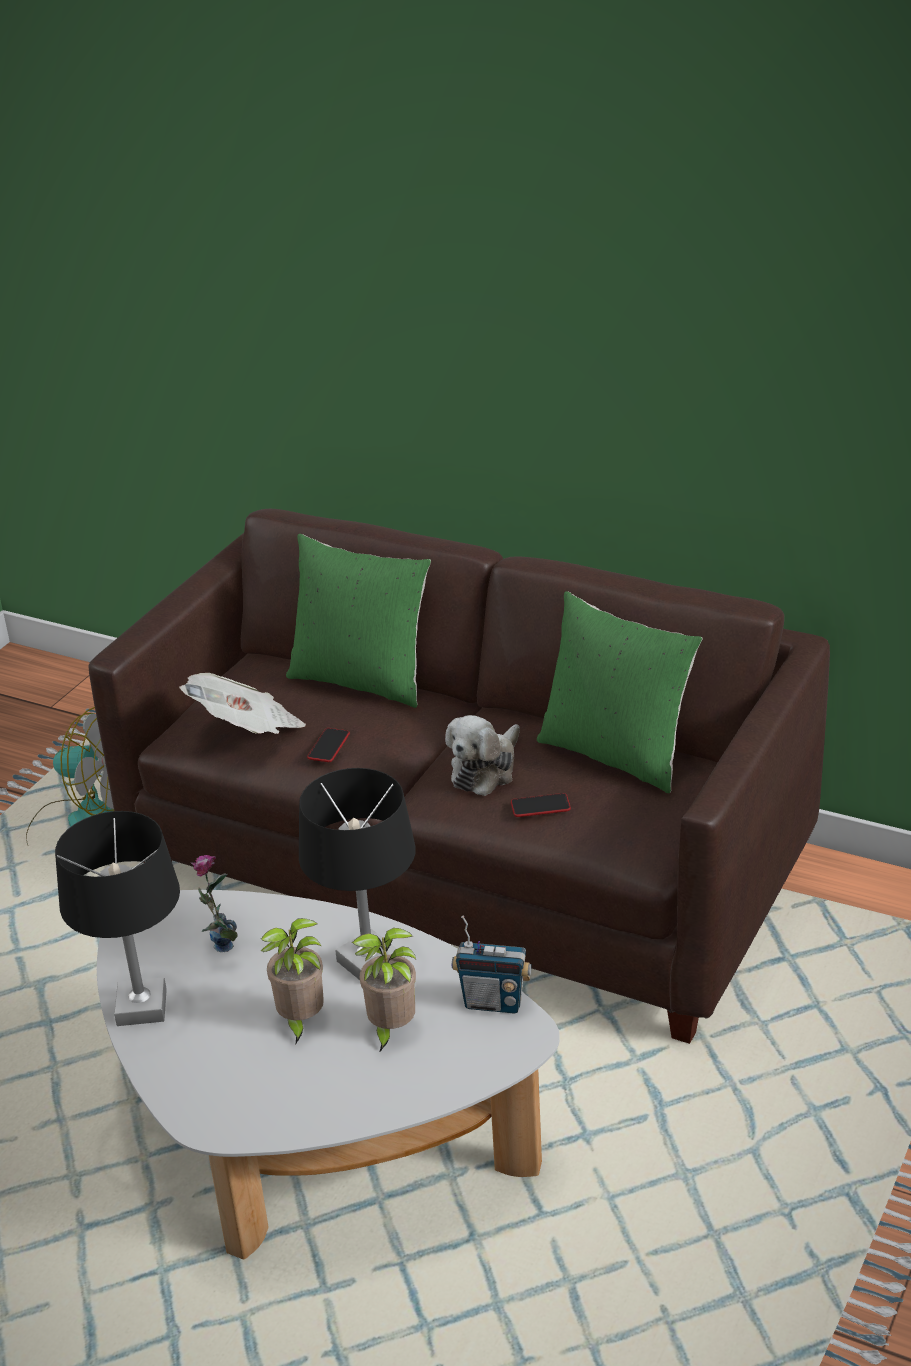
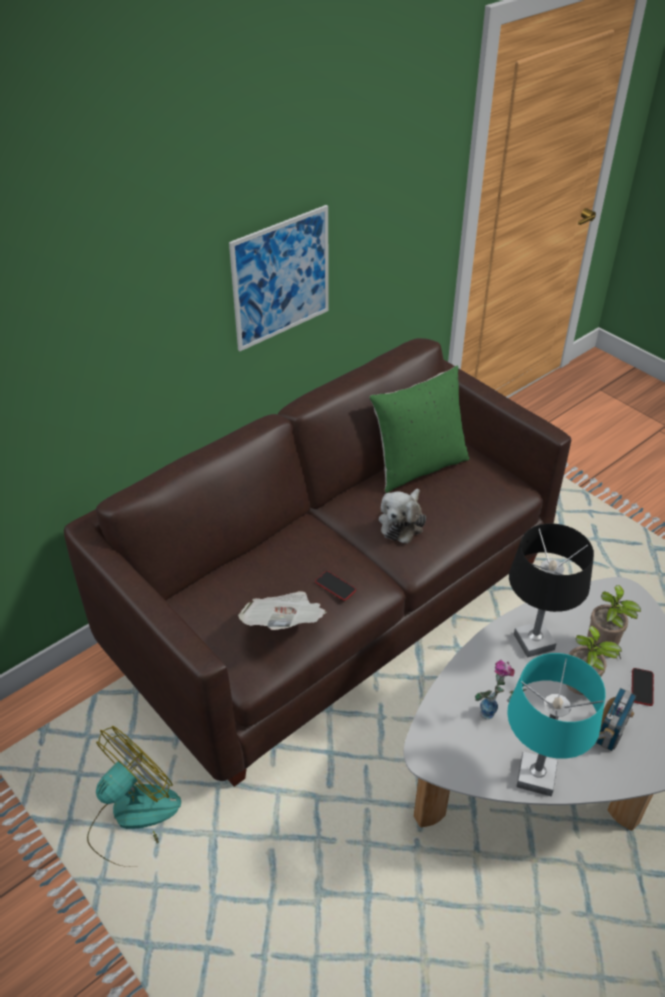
camera: 70 degrees left, 10 degrees up
(142, 1008) = (536, 776): black table lamp -> turquoise table lamp
(362, 680) = (257, 550): green pillow -> none
(485, 770) = (402, 523): plush toy -> plush toy turned 60 degrees clockwise
(493, 1002) = (592, 596): radio -> radio (609, 734)
(540, 806) = (455, 511): phone -> phone (642, 687)
(584, 392) = (281, 278): none -> picture

